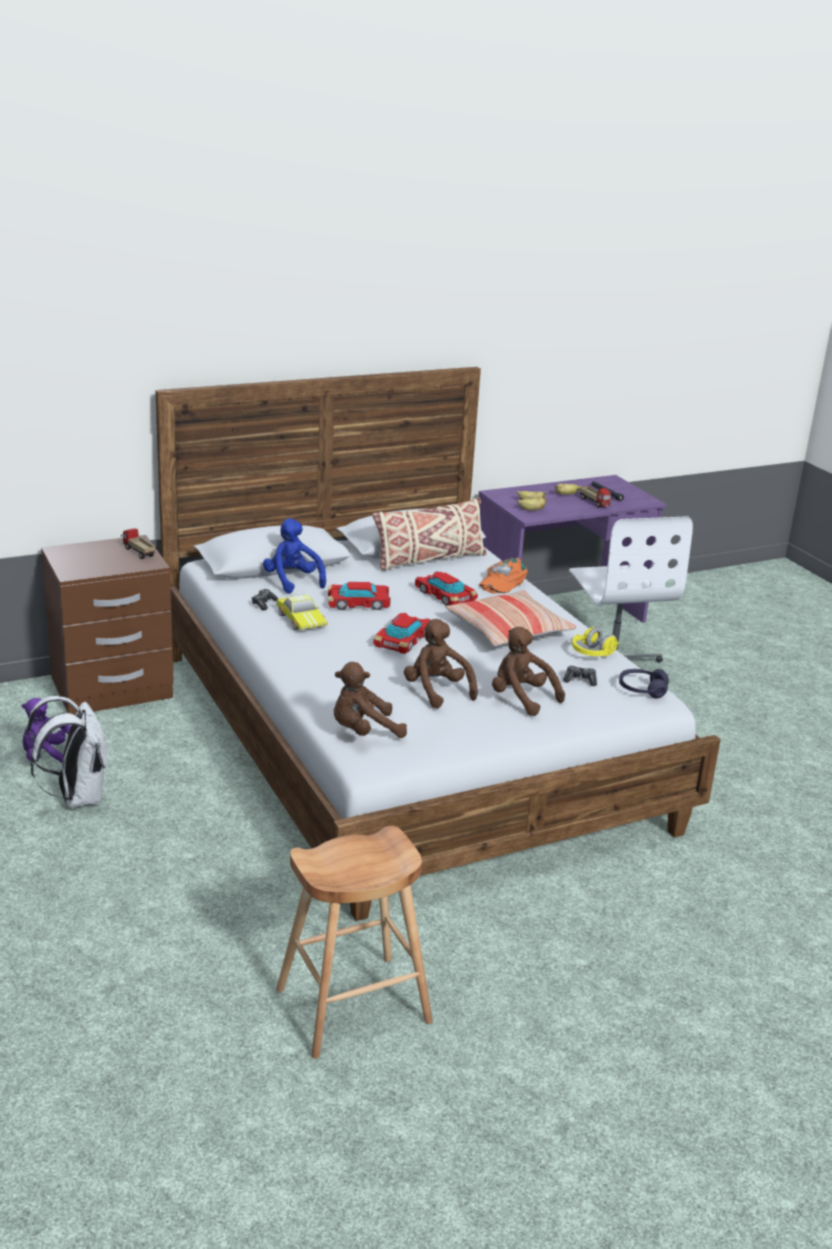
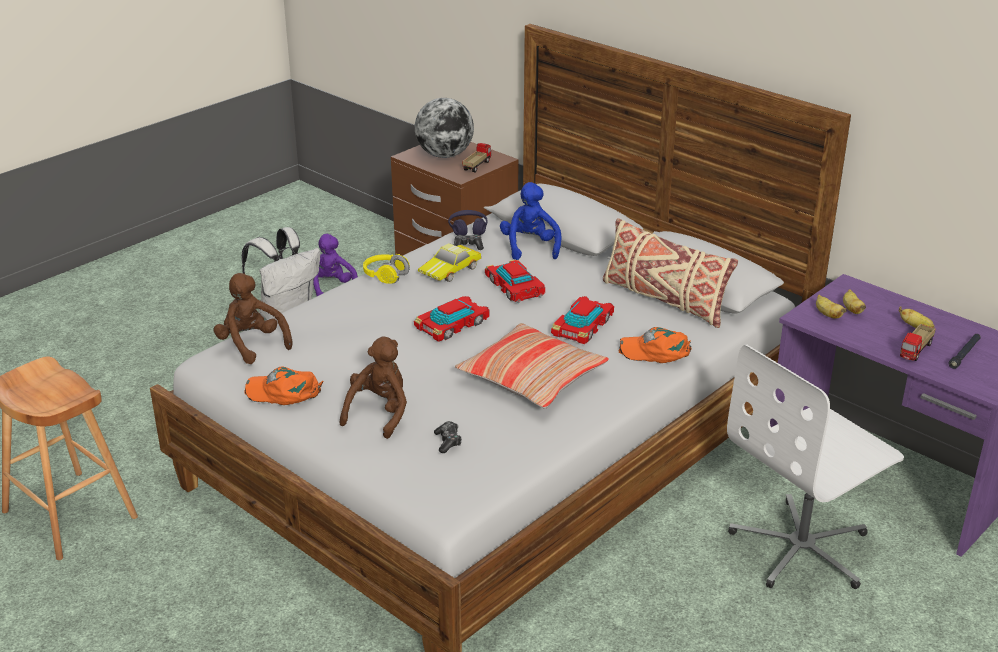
camera: 70 degrees right, 5 degrees up
(94, 559) = (444, 155): none -> globe
(292, 581) = (530, 247): blue plush toy -> blue plush toy turned 45 degrees counterclockwise
(403, 639) = (453, 325): toy car -> toy car turned 45 degrees counterclockwise
(436, 691) = (359, 364): brown plush toy -> none
(459, 732) = (284, 392): none -> orange cap
(592, 654) = (522, 440): yellow headphones -> yellow headphones (386, 276)
(642, 690) = (458, 487): purple headphones -> purple headphones (468, 229)

